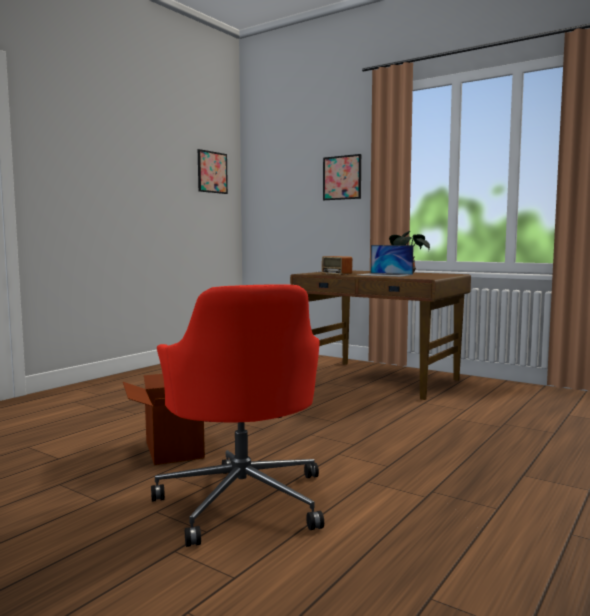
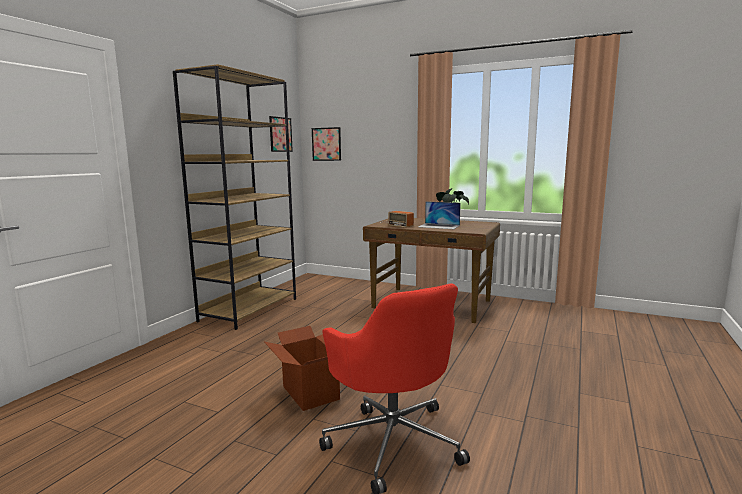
camera: 10 degrees left, 5 degrees up
(154, 373) = (249, 309): none -> brown bookcase
(342, 177) = (391, 141): picture -> picture (326, 144)

